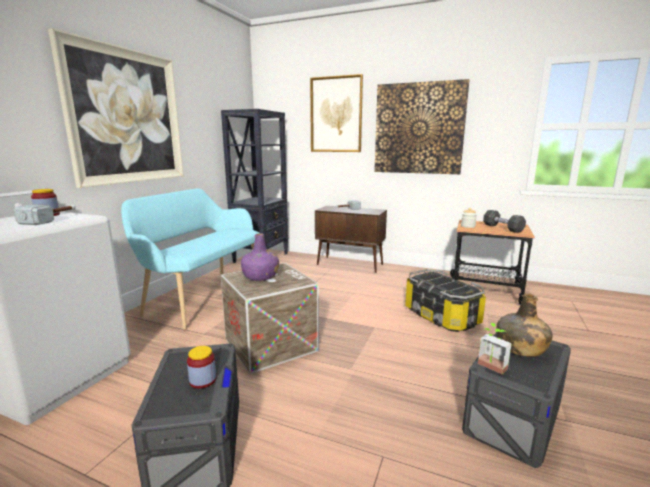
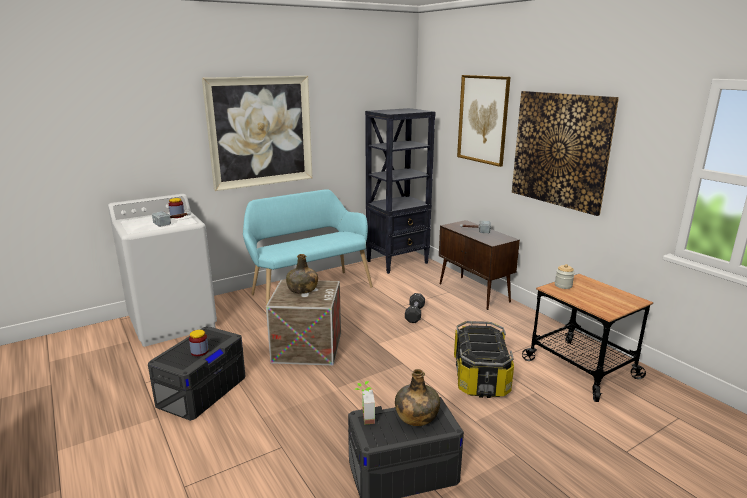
camera: 35 degrees right, 5 degrees up
(260, 276) = (302, 289): purple bottle -> green bottle
(502, 228) = (600, 299): black dumbbell -> black dumbbell (414, 314)

